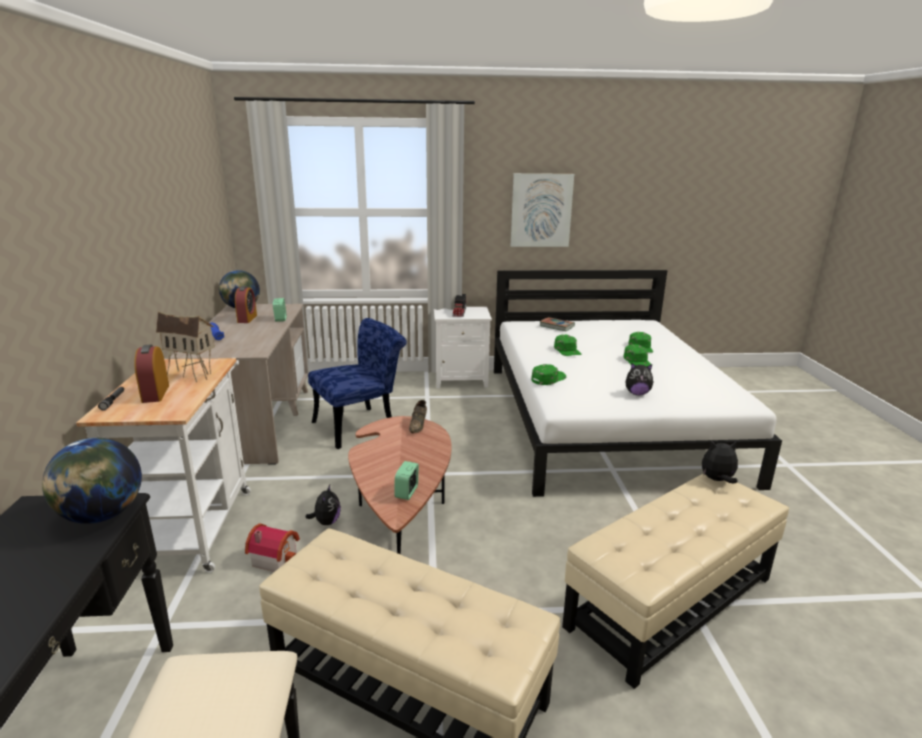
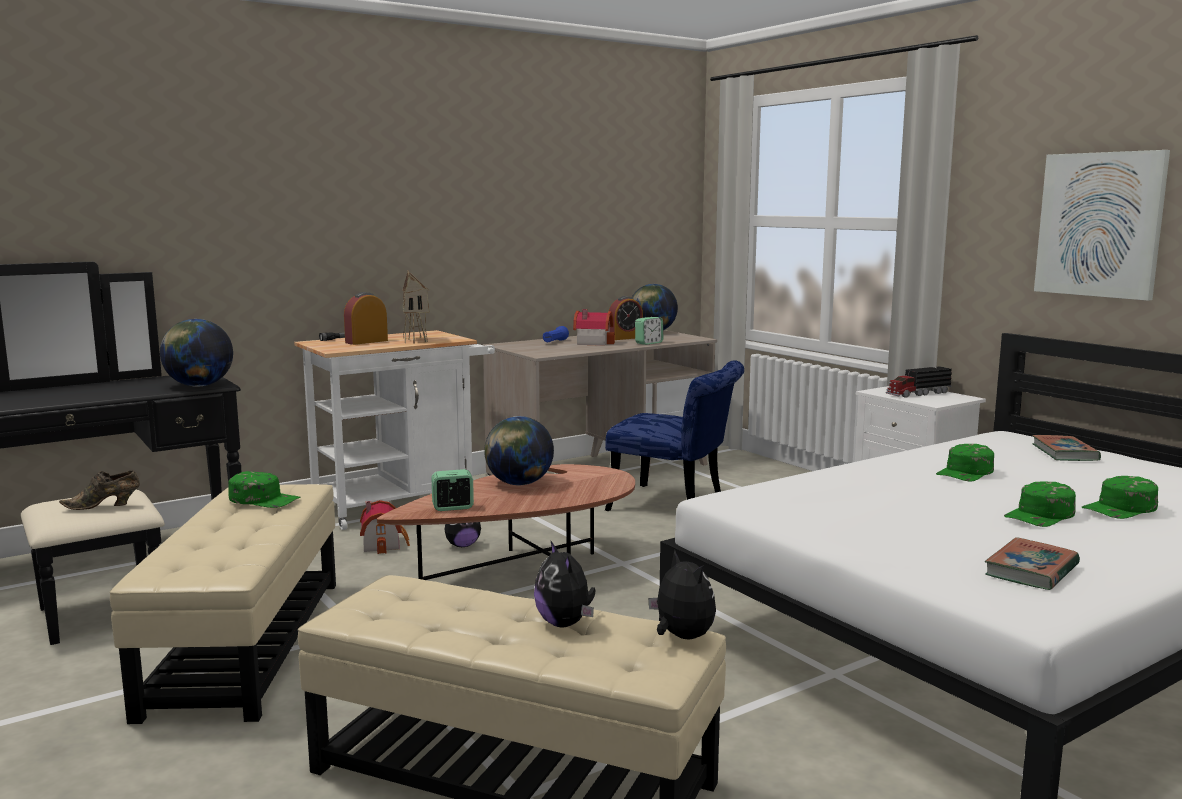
camera: 60 degrees right, 10 degrees down
(244, 330) = (593, 342): none -> toy house
(383, 455) = (519, 484): none -> globe
(418, 425) = (613, 481): brown shoe -> brown shoe (104, 506)
(548, 378) = (815, 479): green cap -> green cap (264, 499)
(637, 393) = (883, 532): plush toy -> plush toy (565, 623)
(700, 386) = (1031, 570): none -> book

